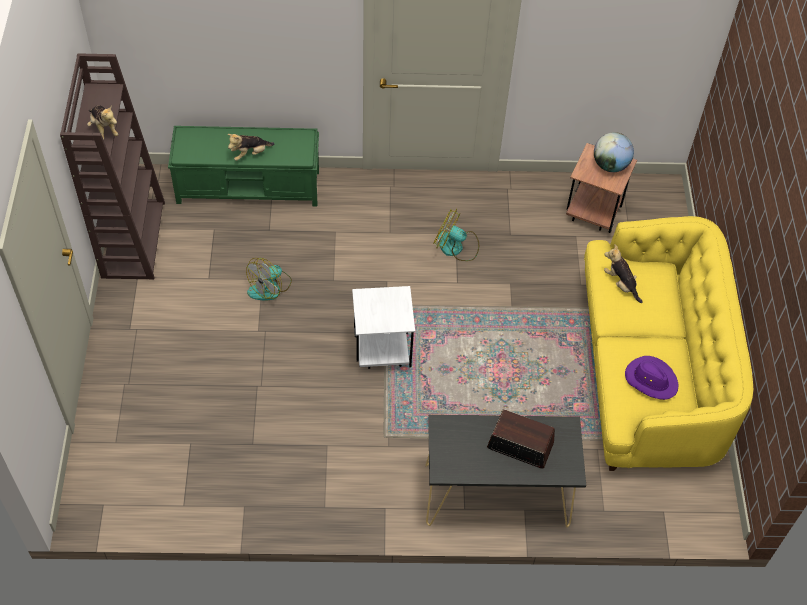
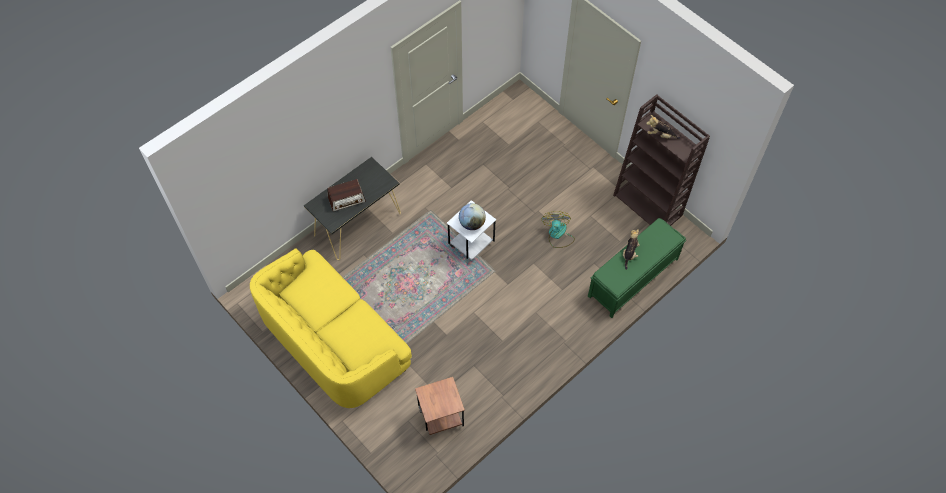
camera: 140 degrees right, 5 degrees up
(456, 247) = (494, 333): fan -> none
(610, 165) = (437, 404): globe -> globe (472, 223)
(621, 284) = (371, 333): plush toy -> none
(651, 379) = (315, 289): purple hat -> none

